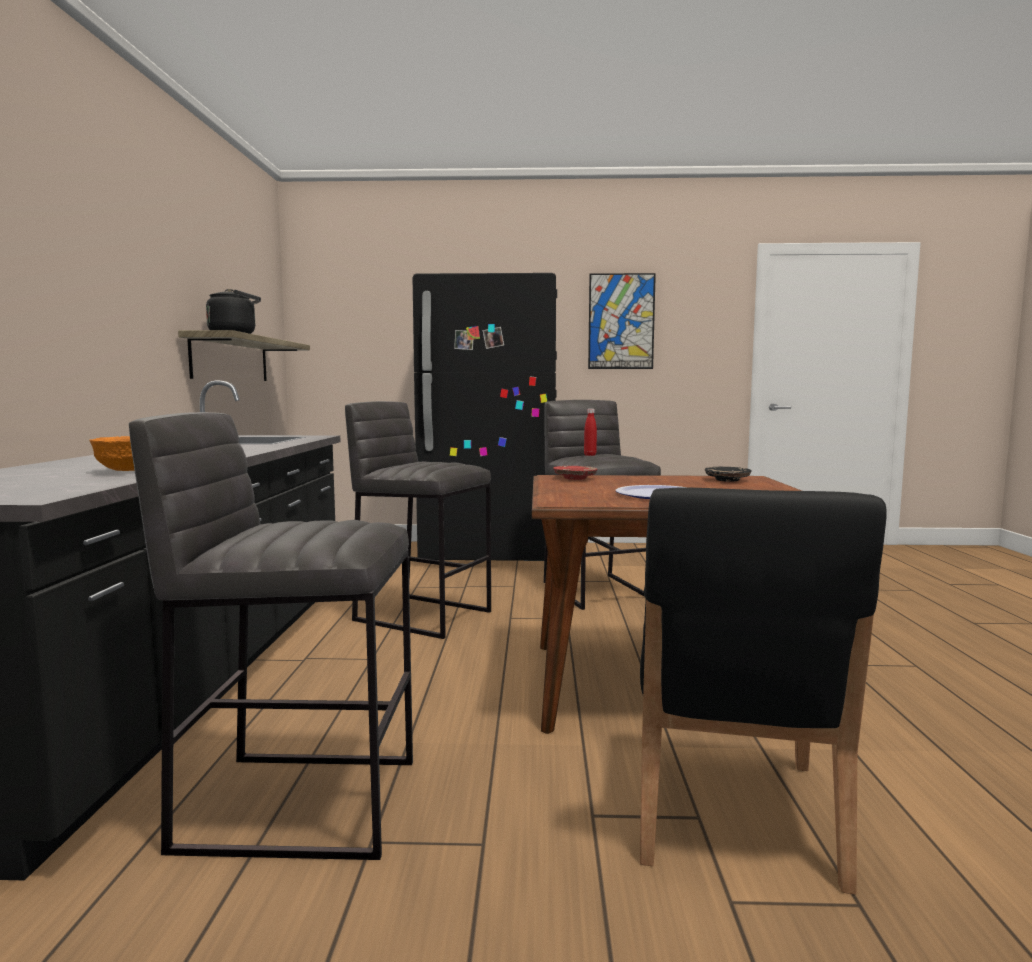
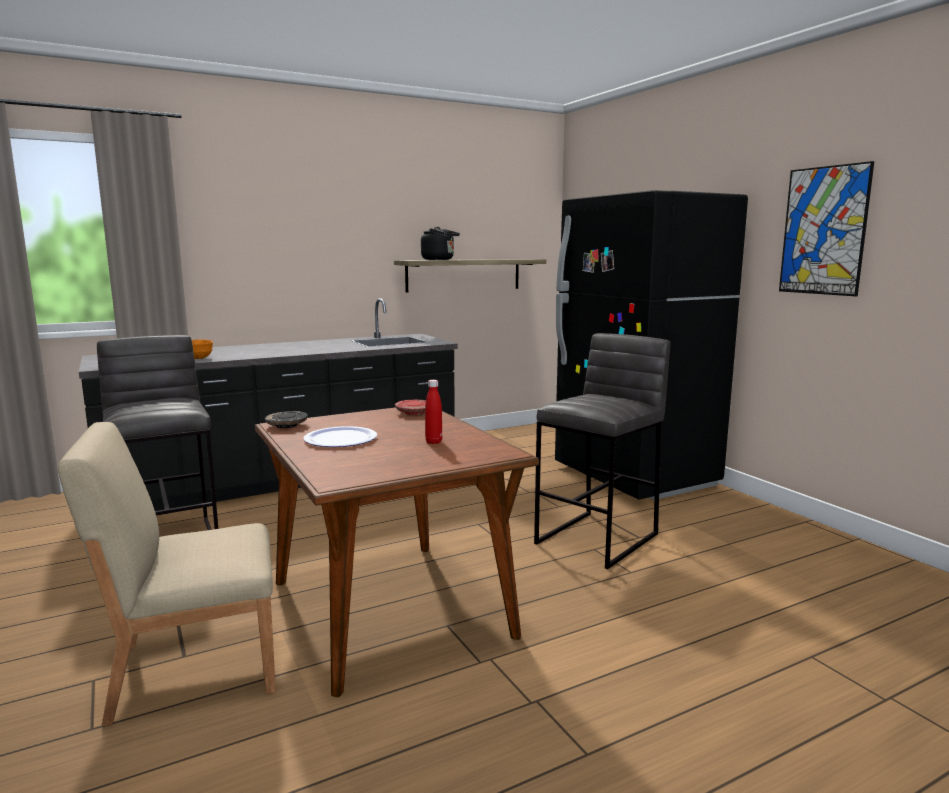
camera: 60 degrees right, 5 degrees up
(422, 615) = (447, 497): grey stool -> none
(590, 455) = (588, 396): red bottle -> red bottle (433, 442)
(727, 480) = (469, 447): black plate -> black plate (286, 426)
(731, 812) = (193, 667): black chair -> beige chair

